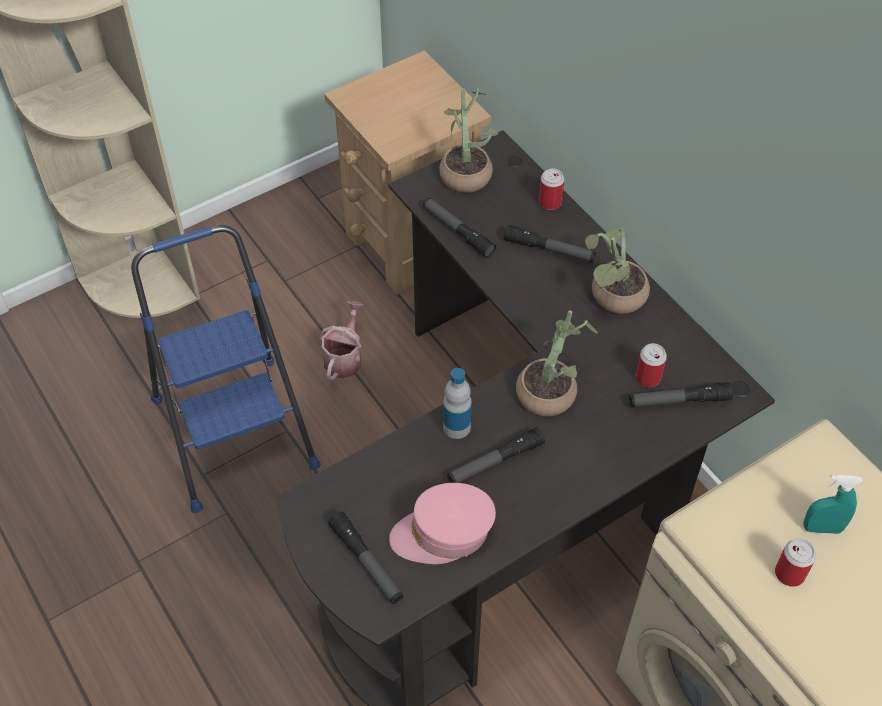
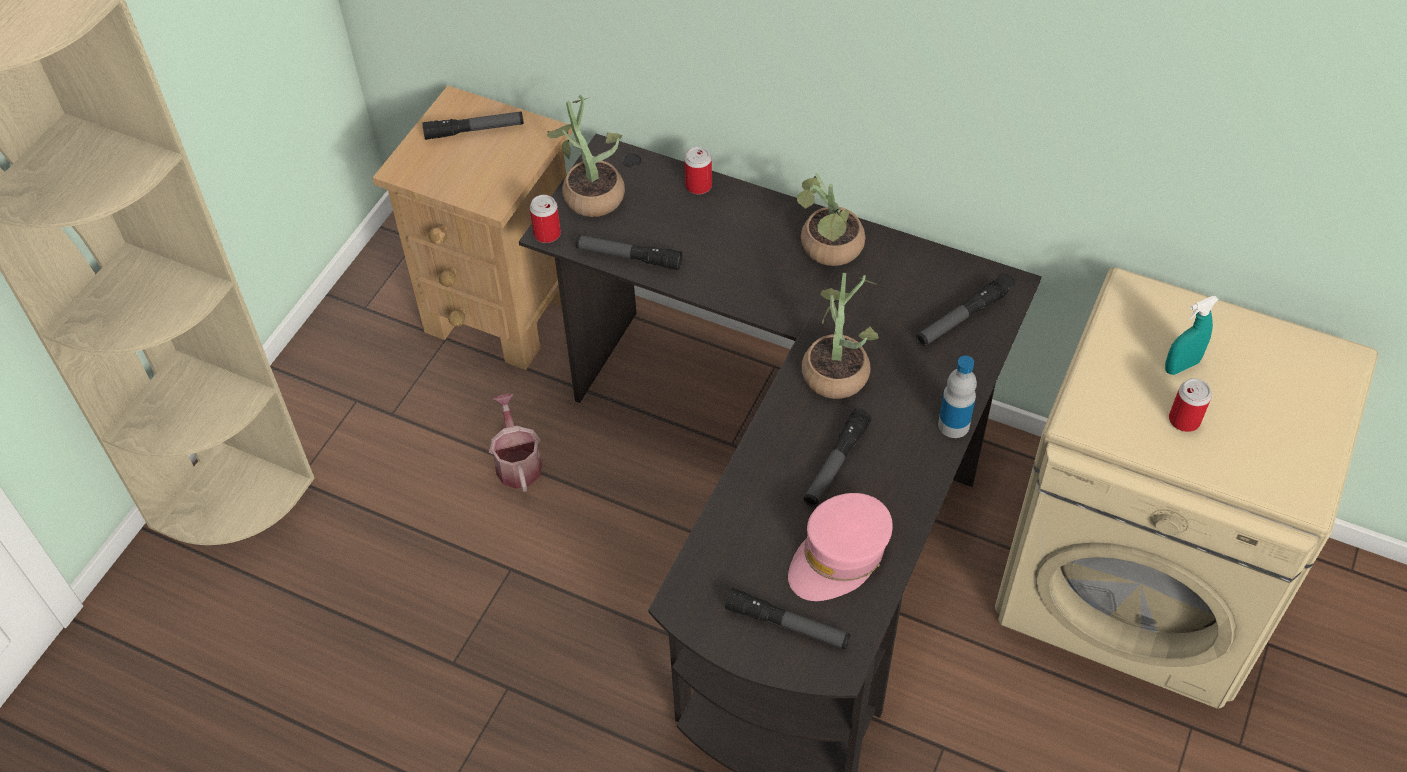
camera: 30 degrees left, 0 degrees up
(232, 426) = (447, 595): blue step ladder -> none
(456, 427) = (774, 449): bottle -> bottle (953, 425)
(549, 250) = (733, 233): flashlight -> flashlight (474, 130)
(648, 377) = (916, 311): can -> can (547, 234)

